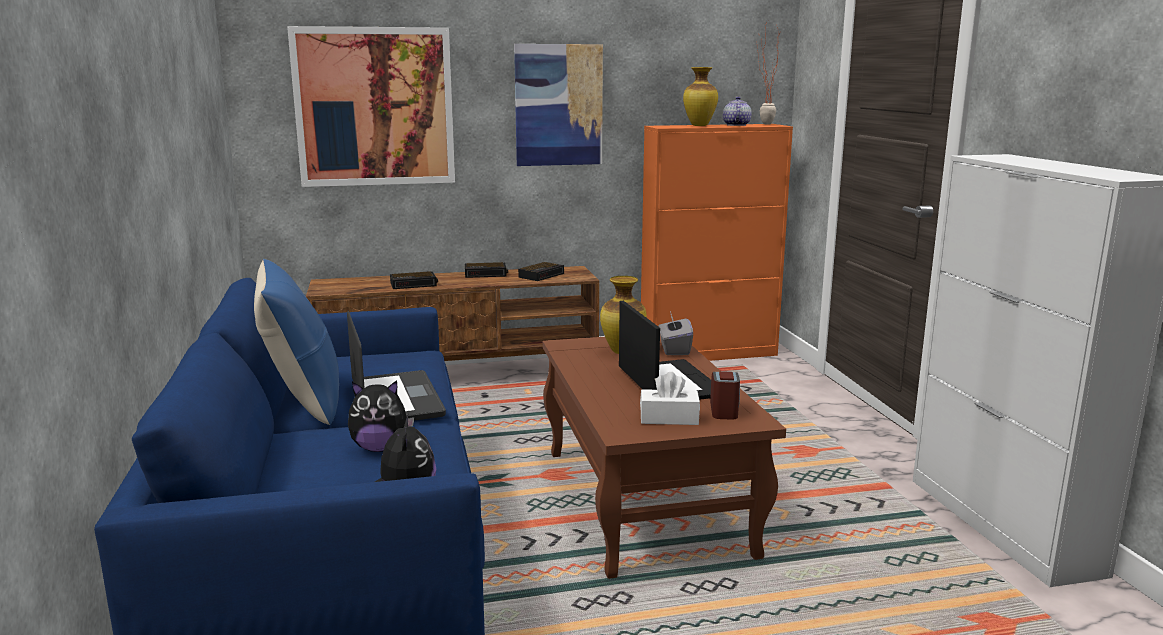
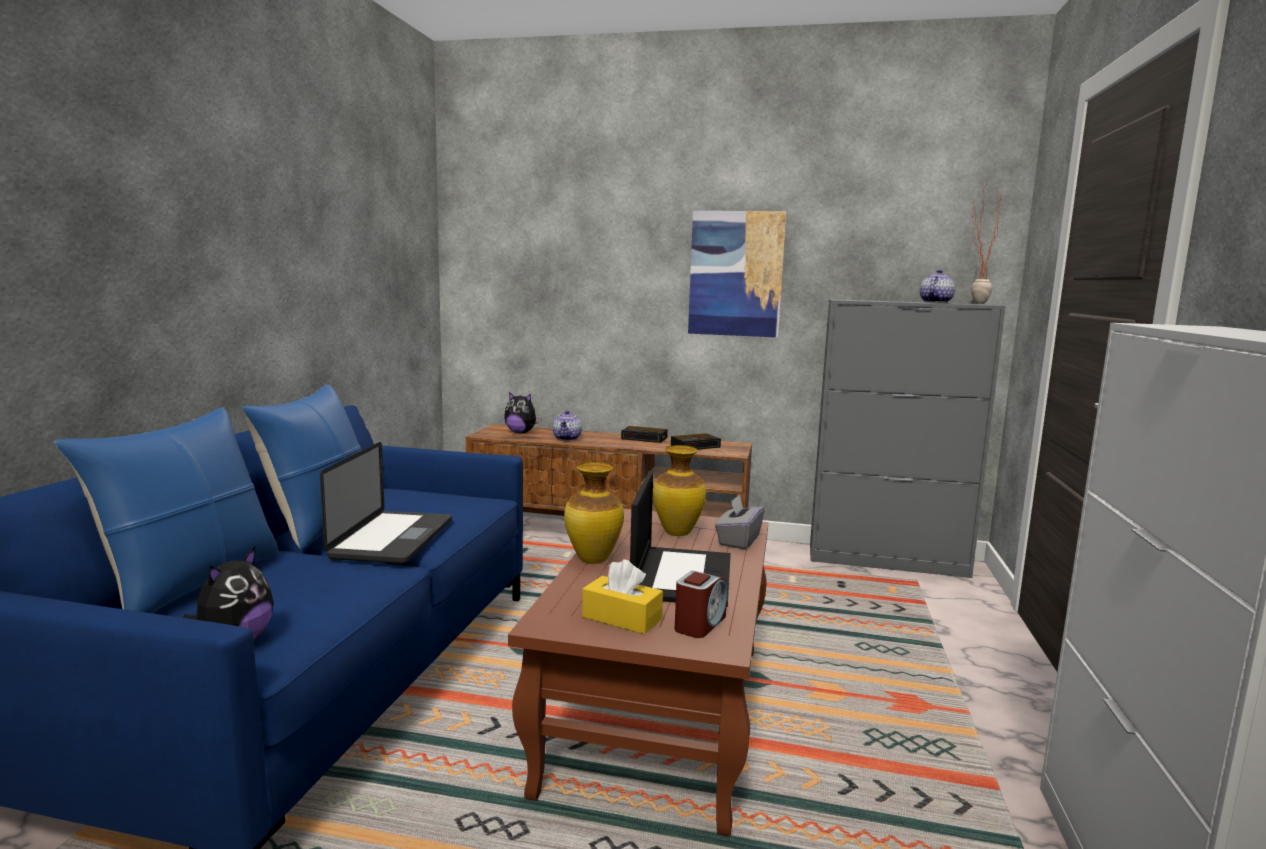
camera: 25 degrees right, 5 degrees down
(277, 471) = (190, 584): none -> blue pillow
(374, 107) = (558, 269): picture -> none
(380, 448) = (303, 582): plush toy -> plush toy (521, 432)
(414, 284) = (567, 439): alarm clock -> teapot
(669, 418) = (622, 618): white tissue box -> yellow tissue box
(698, 125) = (888, 301): vase -> vase (592, 560)
(709, 353) = (888, 561): orange cabinet -> grey cabinet

